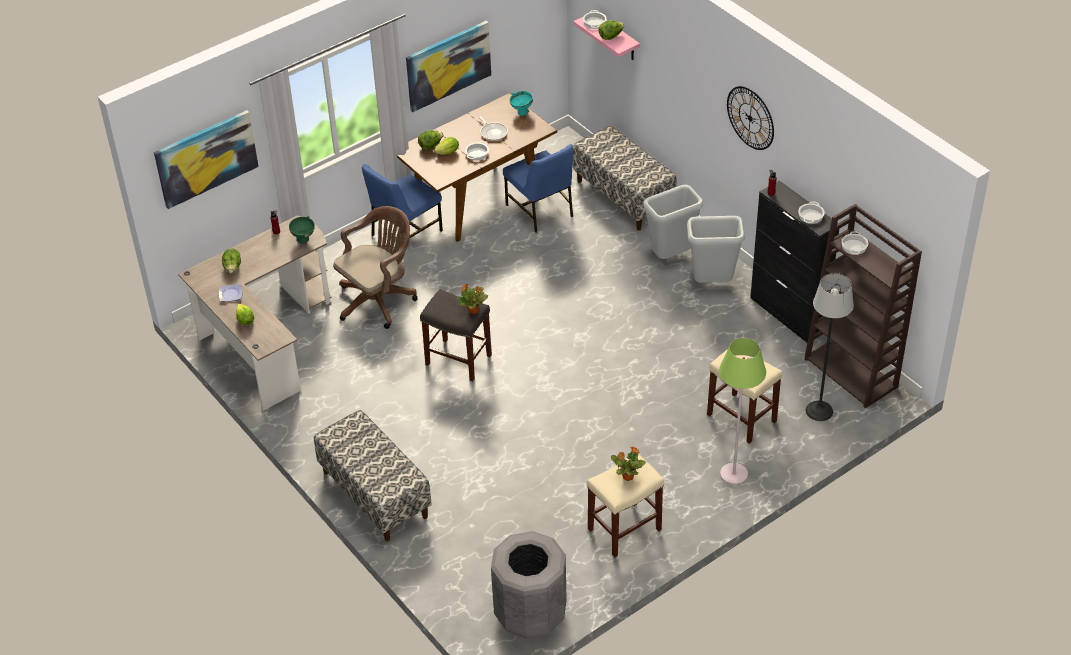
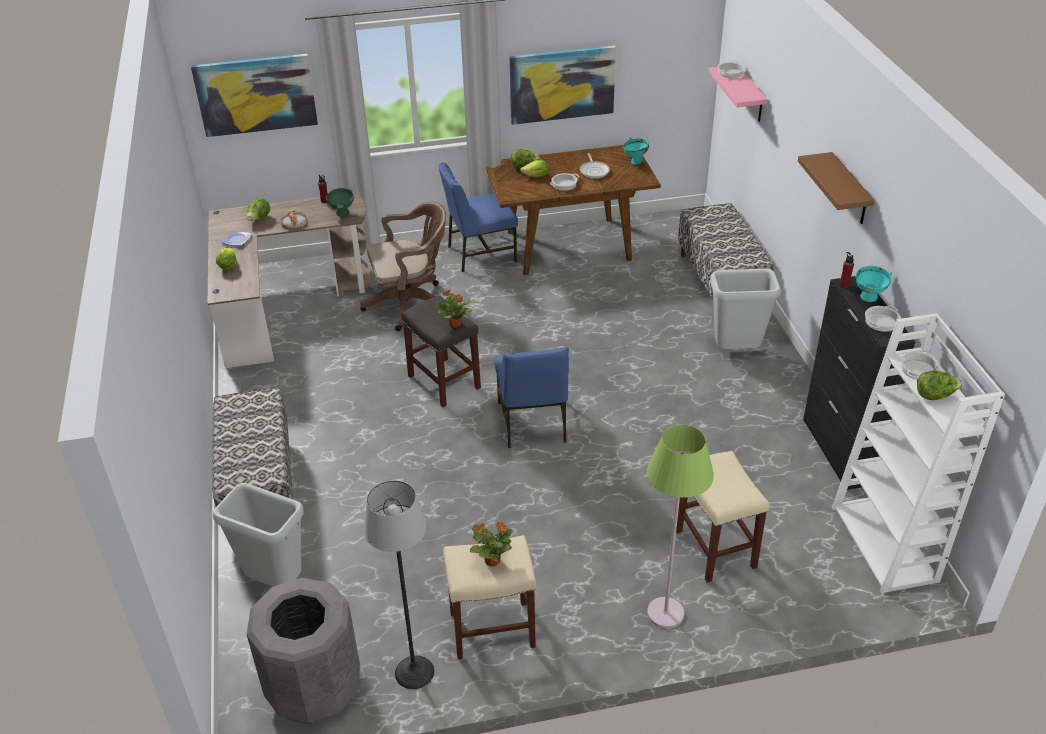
camera: 25 degrees right, 5 degrees down
(267, 262) = (294, 223): none -> bread
(540, 211) = (625, 271): blue chair -> blue chair (532, 423)
(611, 36) = (739, 87): lettuce -> lettuce (934, 395)
(712, 284) = (766, 392): grey trash can -> grey trash can (274, 583)
(750, 118) = (850, 190): wall clock -> brown shelf
(793, 199) = (869, 298): none -> turquoise bowl
(819, 411) = (818, 575): floor lamp -> floor lamp (414, 672)
(852, 373) = (885, 544): brown bookcase -> white bookcase

